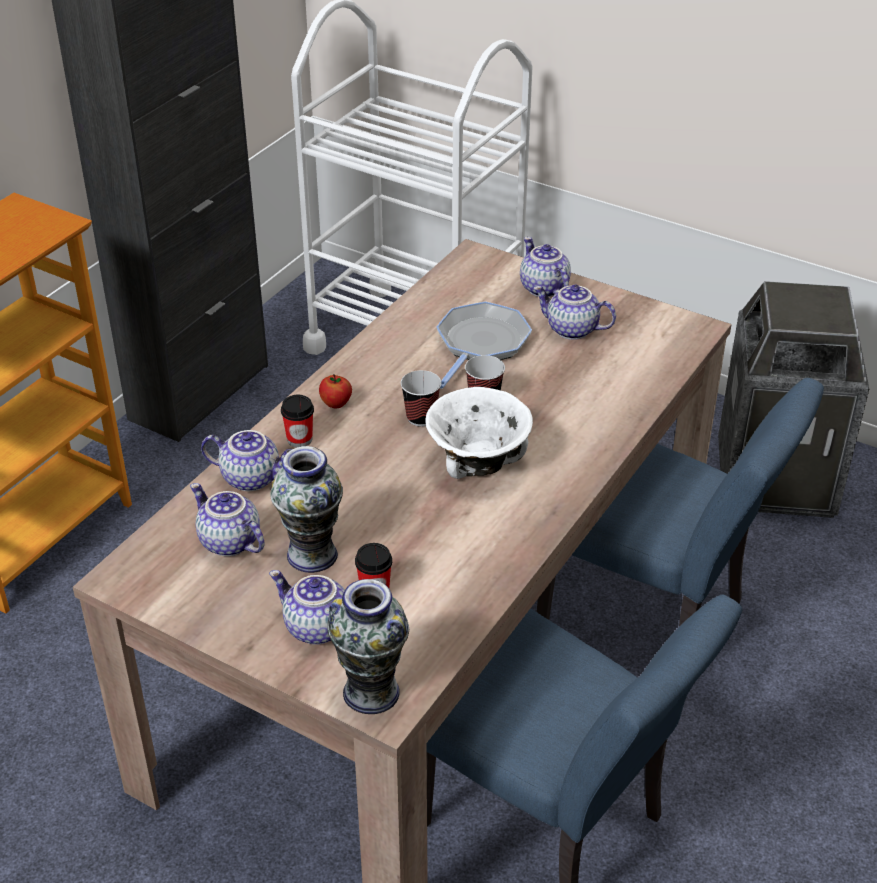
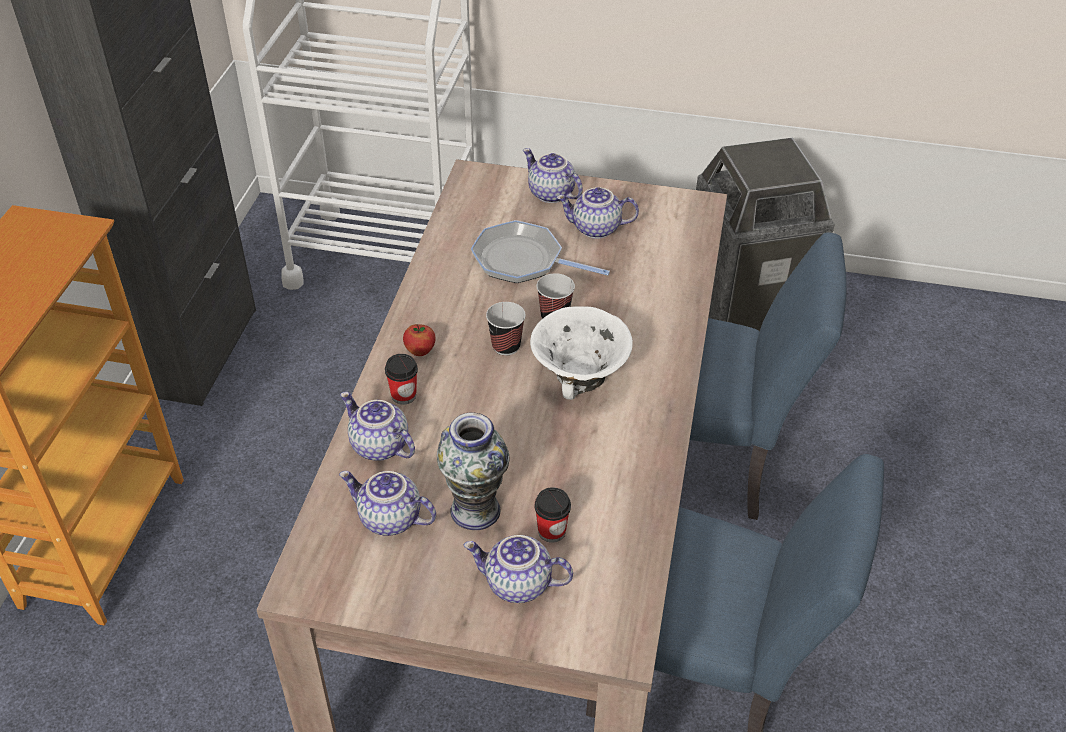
camera: 20 degrees left, 5 degrees up
(252, 477) = (378, 446): teapot -> teapot turned 135 degrees counterclockwise
(370, 693) = (600, 635): vase -> none
(480, 344) = (523, 260): frying pan -> frying pan turned 75 degrees counterclockwise

